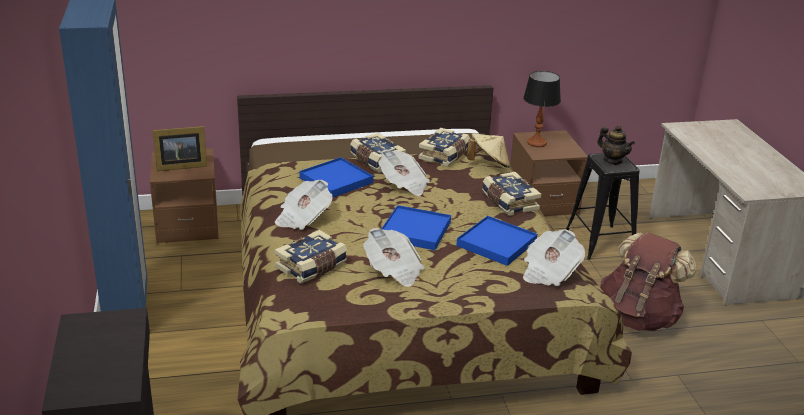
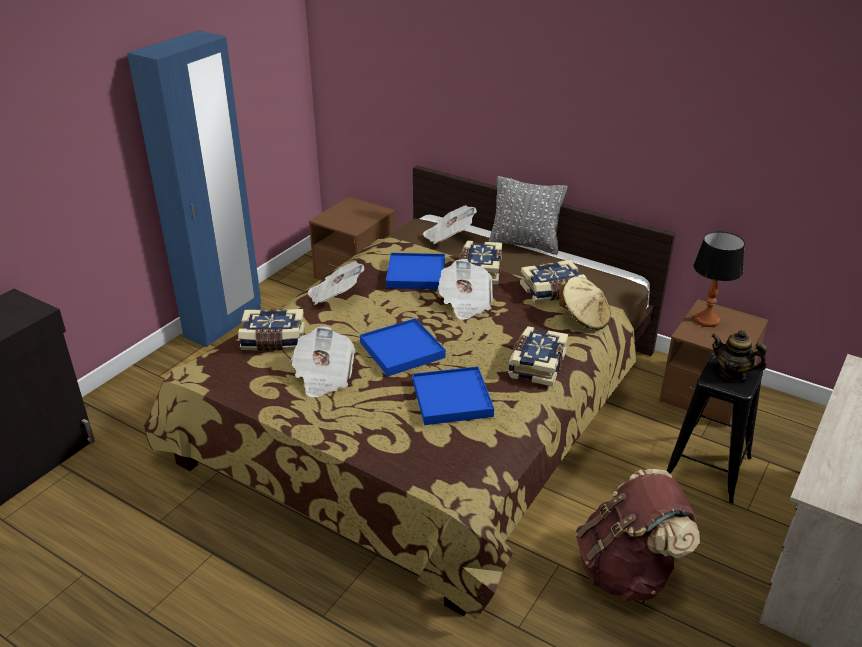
camera: 45 degrees right, 5 degrees up
(179, 166) = (348, 216): picture frame -> none
(370, 134) = (525, 244): none -> grey pillow
(549, 272) = (453, 454): newspaper -> newspaper (448, 237)
(613, 160) = (732, 373): teapot -> teapot turned 120 degrees clockwise

